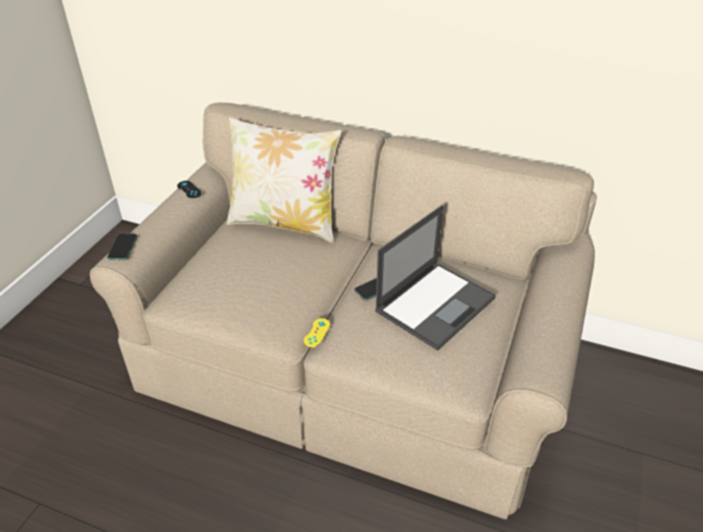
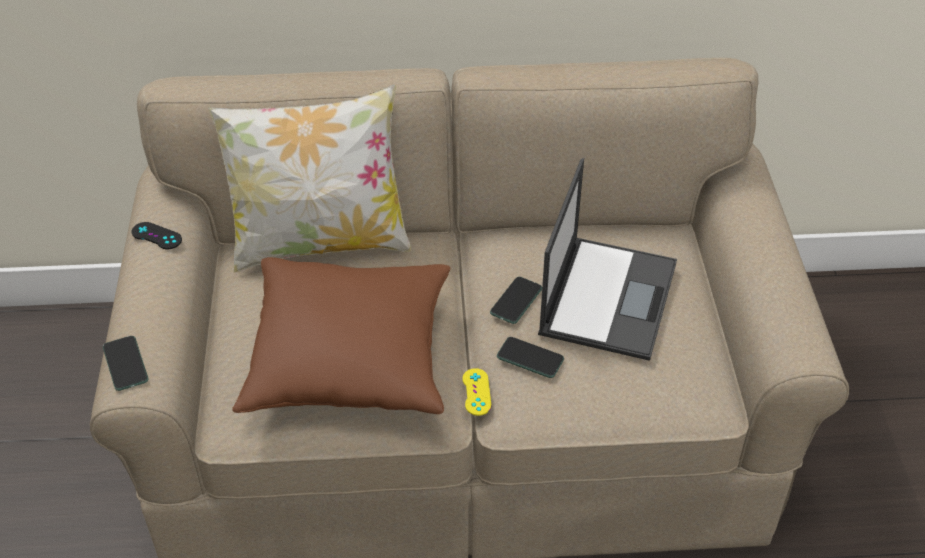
camera: 25 degrees left, 5 degrees up
(255, 288) = (349, 357): none -> brown pillow
(361, 323) = (530, 358): none -> phone

